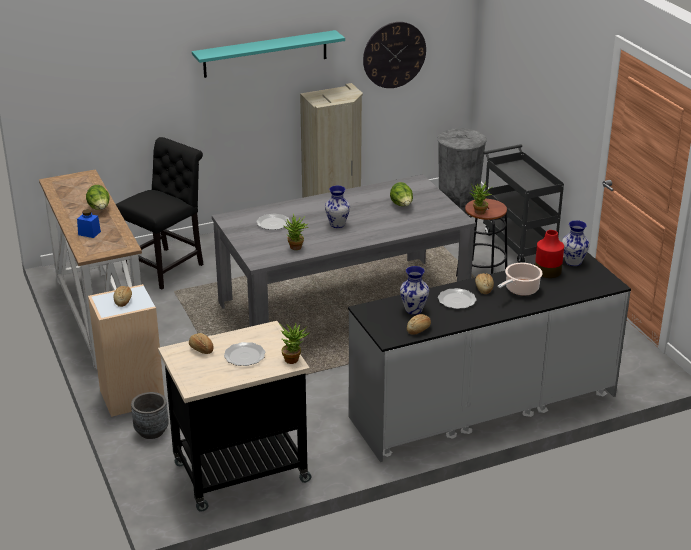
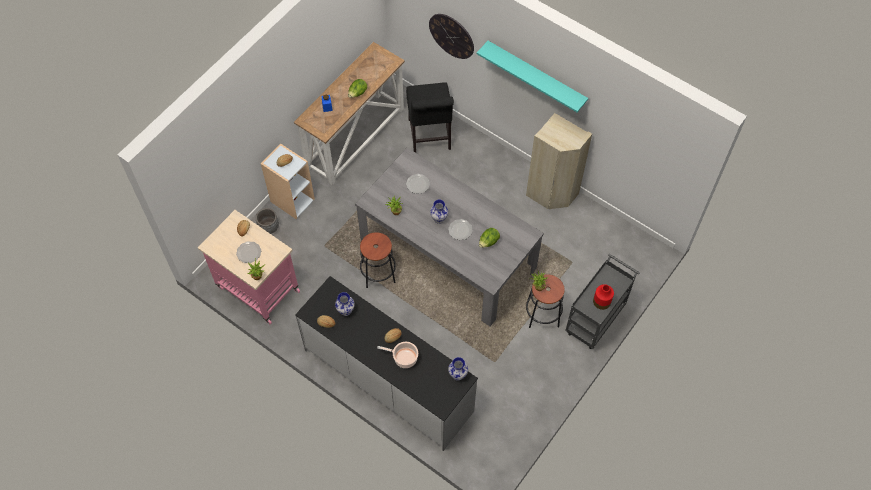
camera: 60 degrees right, 30 degrees up
(167, 267) = (430, 137): black chair -> black chair turned 75 degrees clockwise
(240, 474) = (257, 289): black cart -> pink cart
(318, 363) = (378, 272): none -> black stool
(394, 55) = (629, 142): wall clock -> wall clock (451, 36)
(456, 300) = (370, 328): plate -> plate (460, 230)
(458, 204) = (630, 257): grey trash can -> none
(548, 271) = (436, 365): red vase -> red vase (601, 301)

